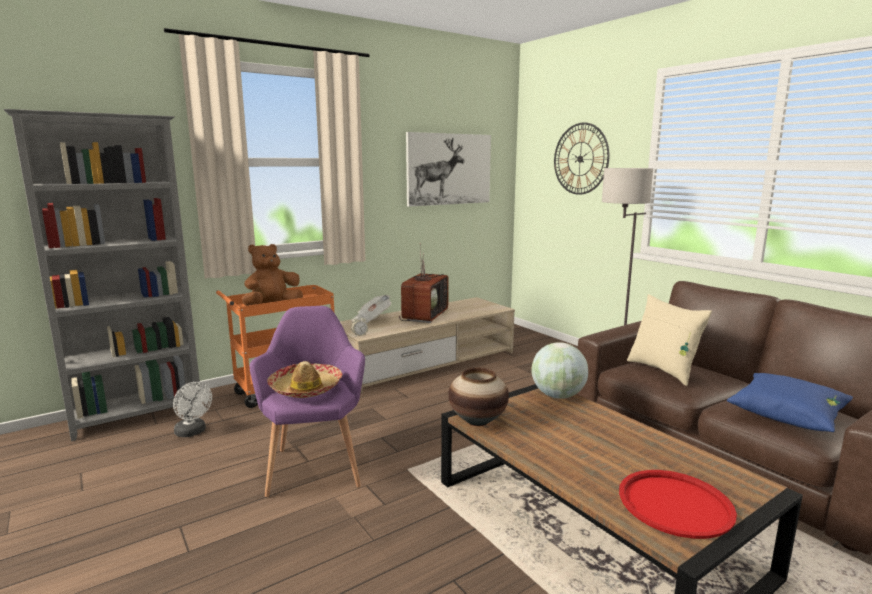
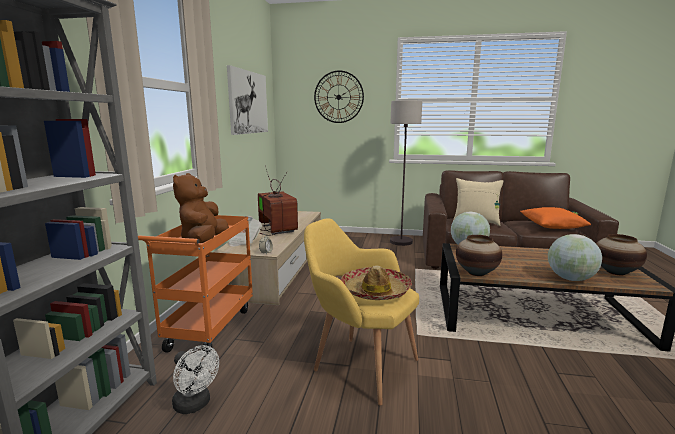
camera: 45 degrees left, 0 degrees up
(193, 432) = (195, 405): white fan -> white fan turned 45 degrees clockwise
(315, 464) = (359, 364): purple armchair -> yellow armchair
(570, 476) = (570, 279): none -> globe
(674, 504) = (615, 272): red tray -> vase
(786, 415) = (552, 226): blue pillow -> orange pillow

